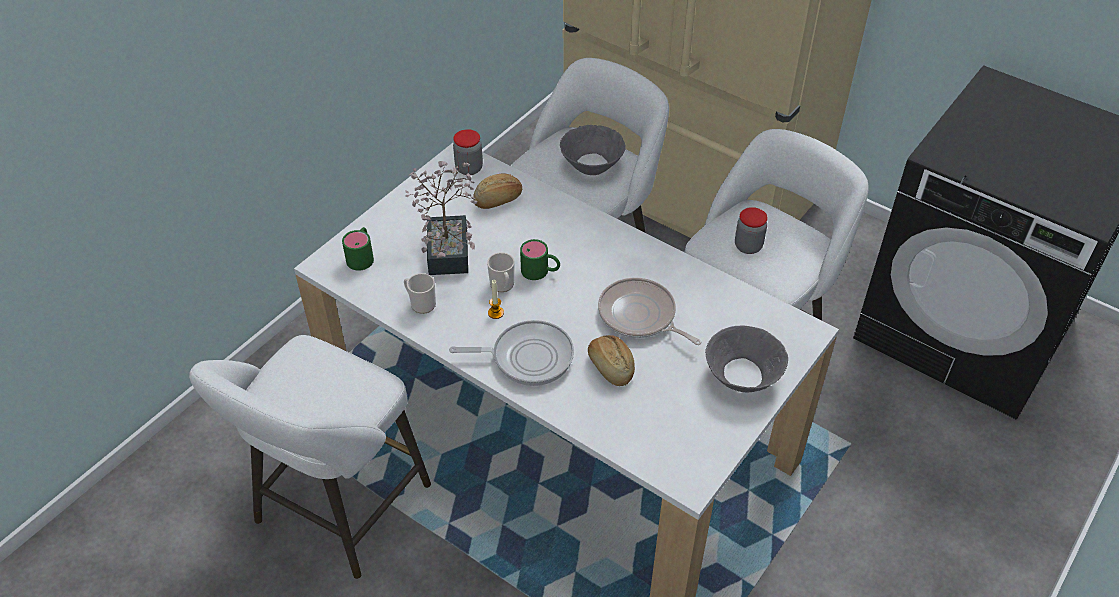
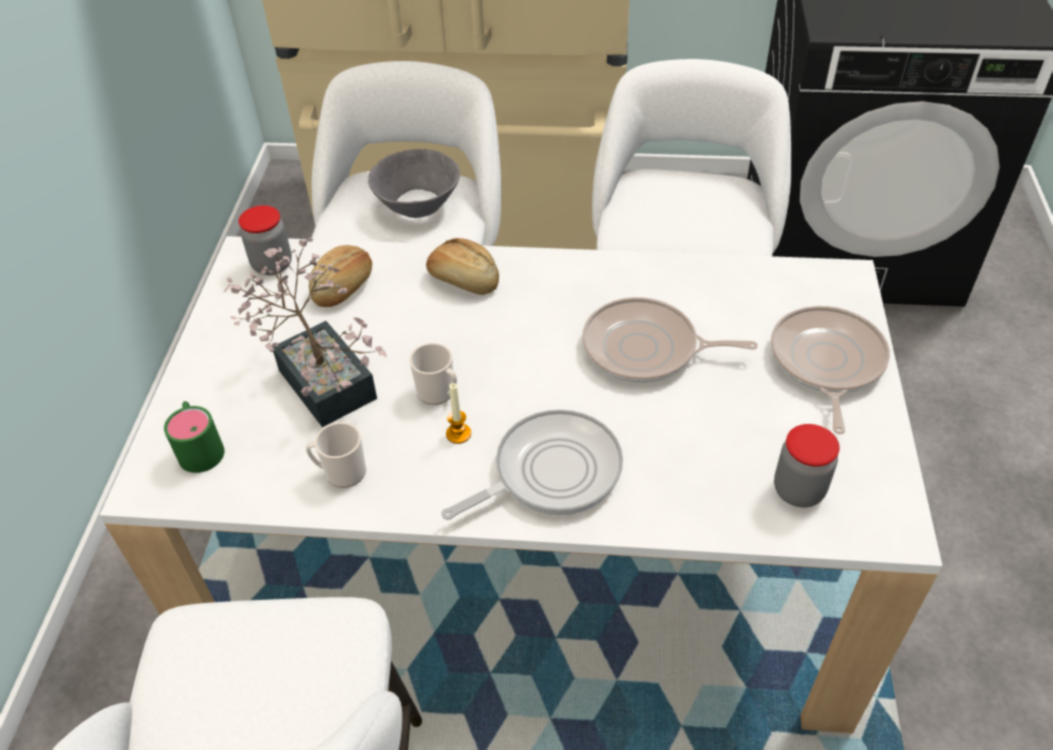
camera: 30 degrees left, 0 degrees up
(540, 271) = (474, 352): green mug -> none
(611, 367) = (667, 430): bread -> bread (464, 280)
(742, 376) = (826, 363): grey bowl -> frying pan
(748, 246) = (675, 220): jar -> jar (798, 490)

